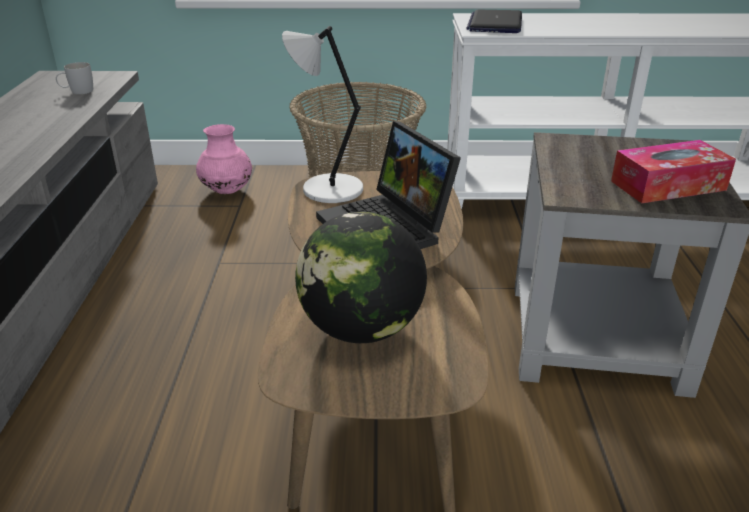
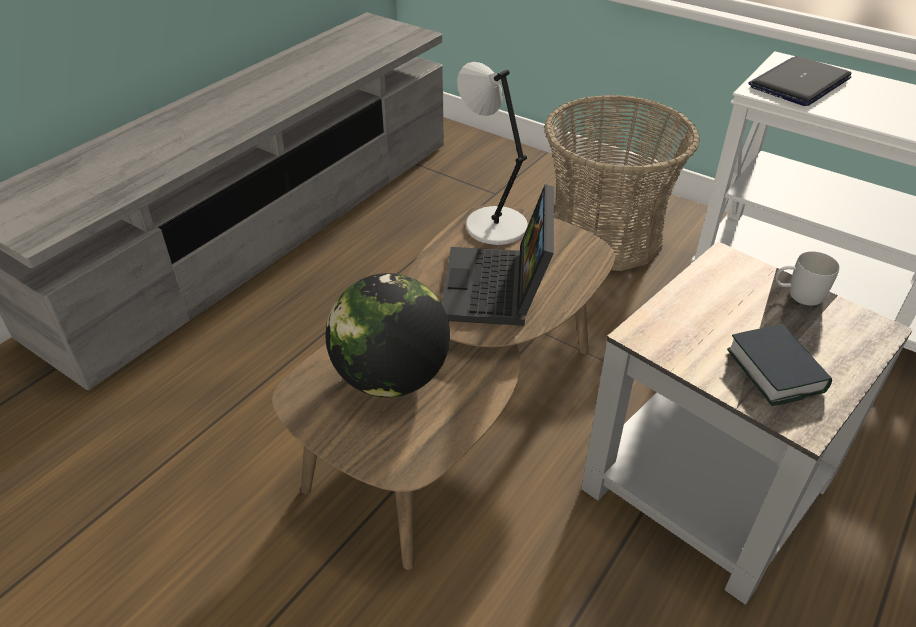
camera: 35 degrees right, 10 degrees up
(77, 92) = (371, 47): white mug -> white mug (798, 294)
(227, 191) = (497, 174): pink vase -> none
(668, 185) = (775, 370): tissue box -> book

